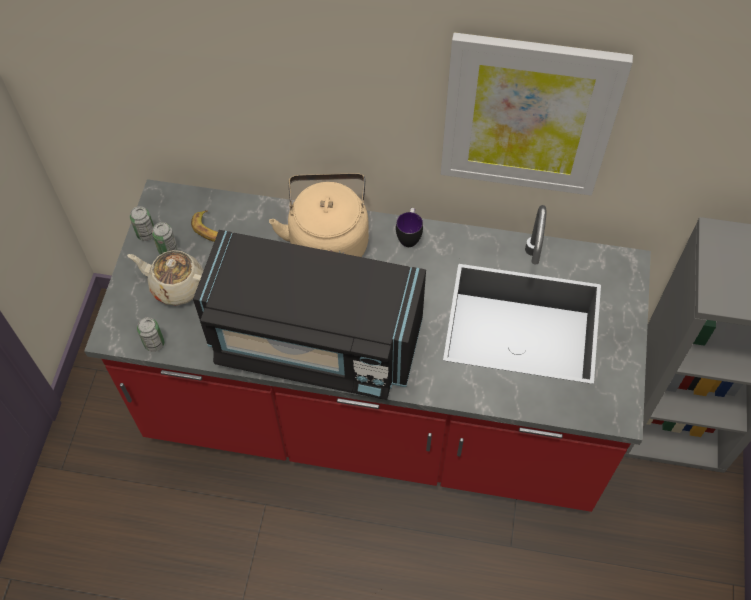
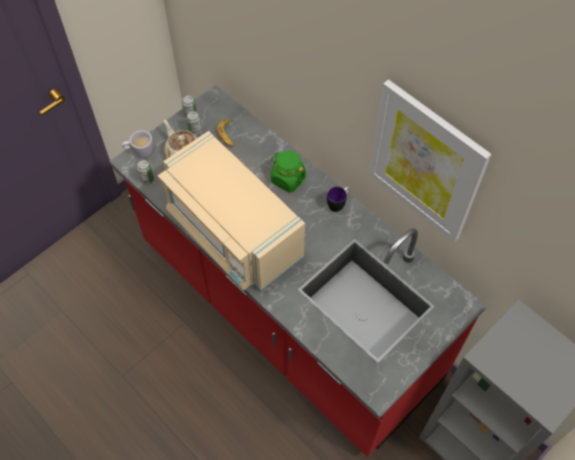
camera: 35 degrees right, 0 degrees up
(116, 316) = (139, 152): none -> white mug
(314, 341) = (232, 232): black microwave -> beige microwave
(328, 241) = (287, 179): beige kettle -> green jar

